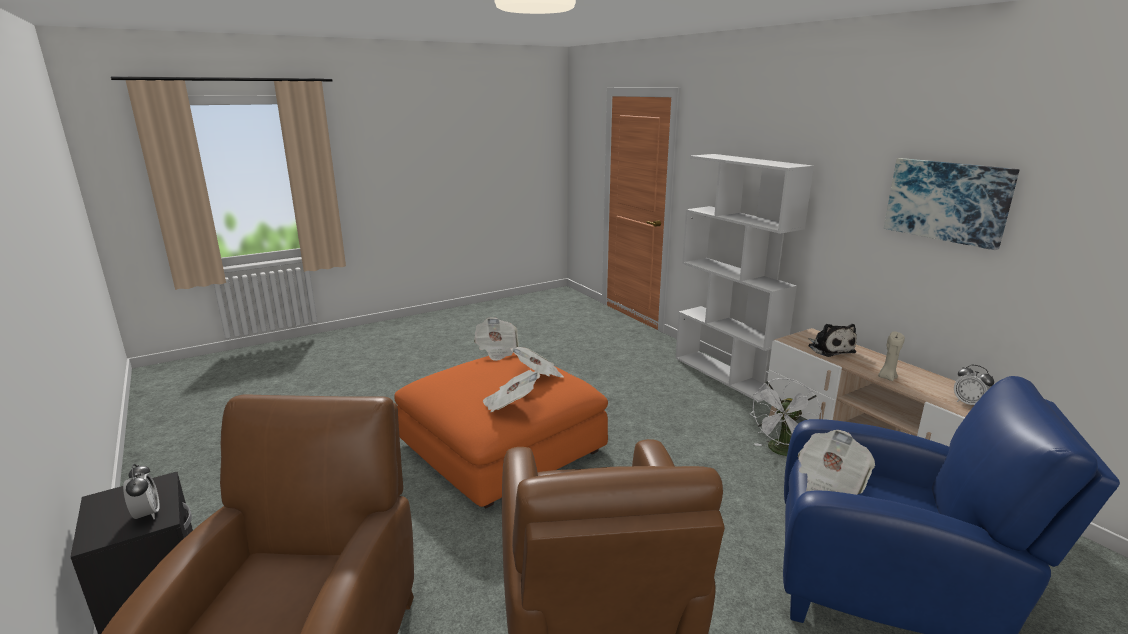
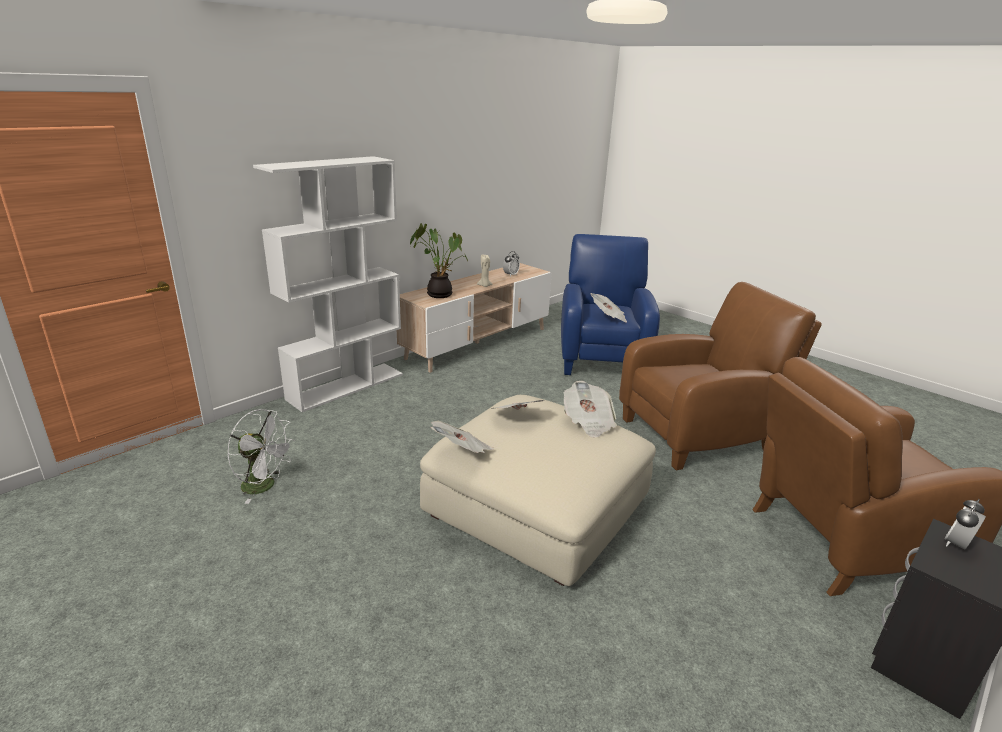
camera: 105 degrees left, 5 degrees up
(502, 446) = (536, 506): orange ottoman -> beige ottoman
(782, 452) = (482, 371): white fan -> white fan (265, 486)
(829, 349) = (440, 294): plush toy -> potted plant
(947, 201) = (456, 163): picture -> none

